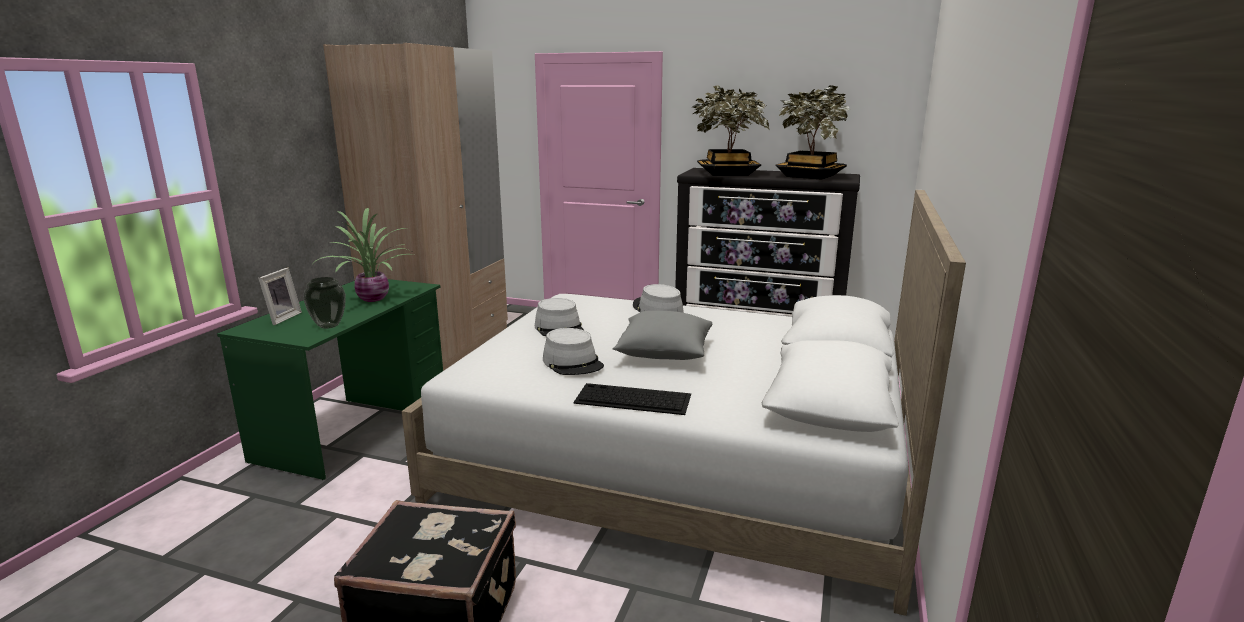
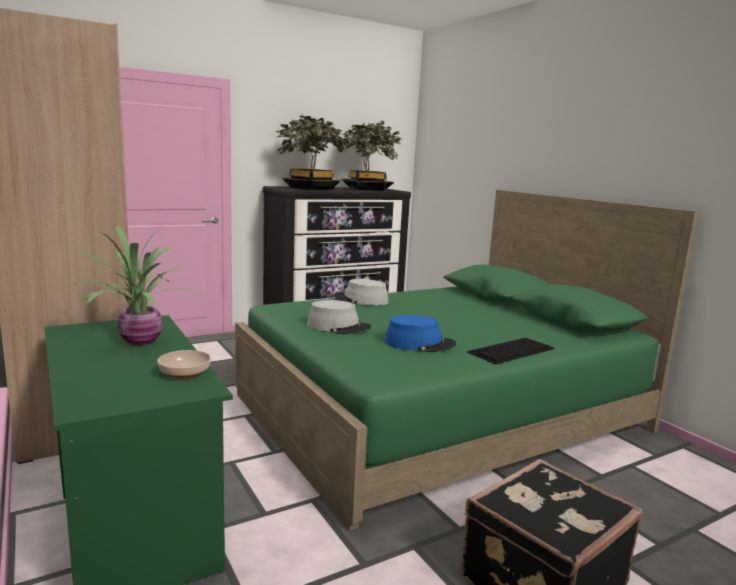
camera: 50 degrees left, 5 degrees down
(281, 318) = (92, 385): picture frame -> none
(328, 326) = (184, 373): vase -> bowl
(573, 363) = (419, 343): grey hat -> blue hat
(663, 353) = (445, 323): grey pillow -> none
(677, 460) = (440, 412): white bed -> green bed

